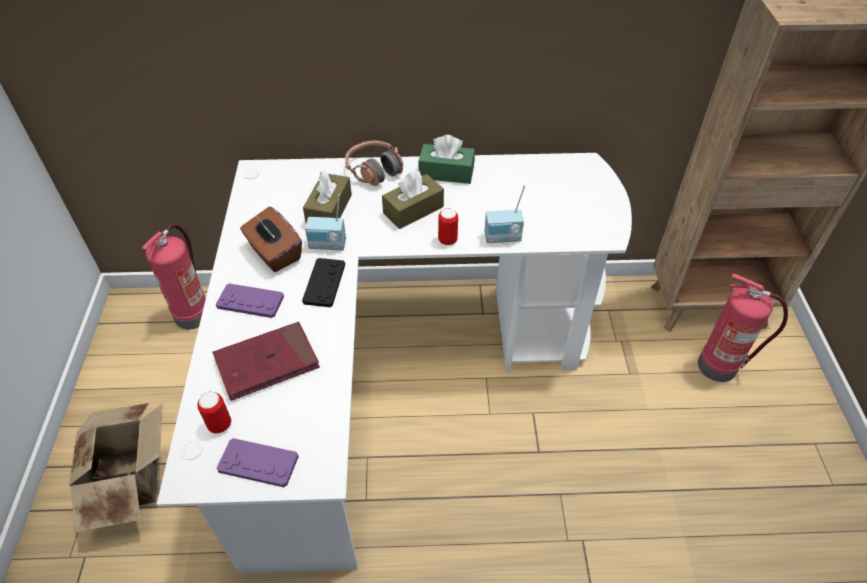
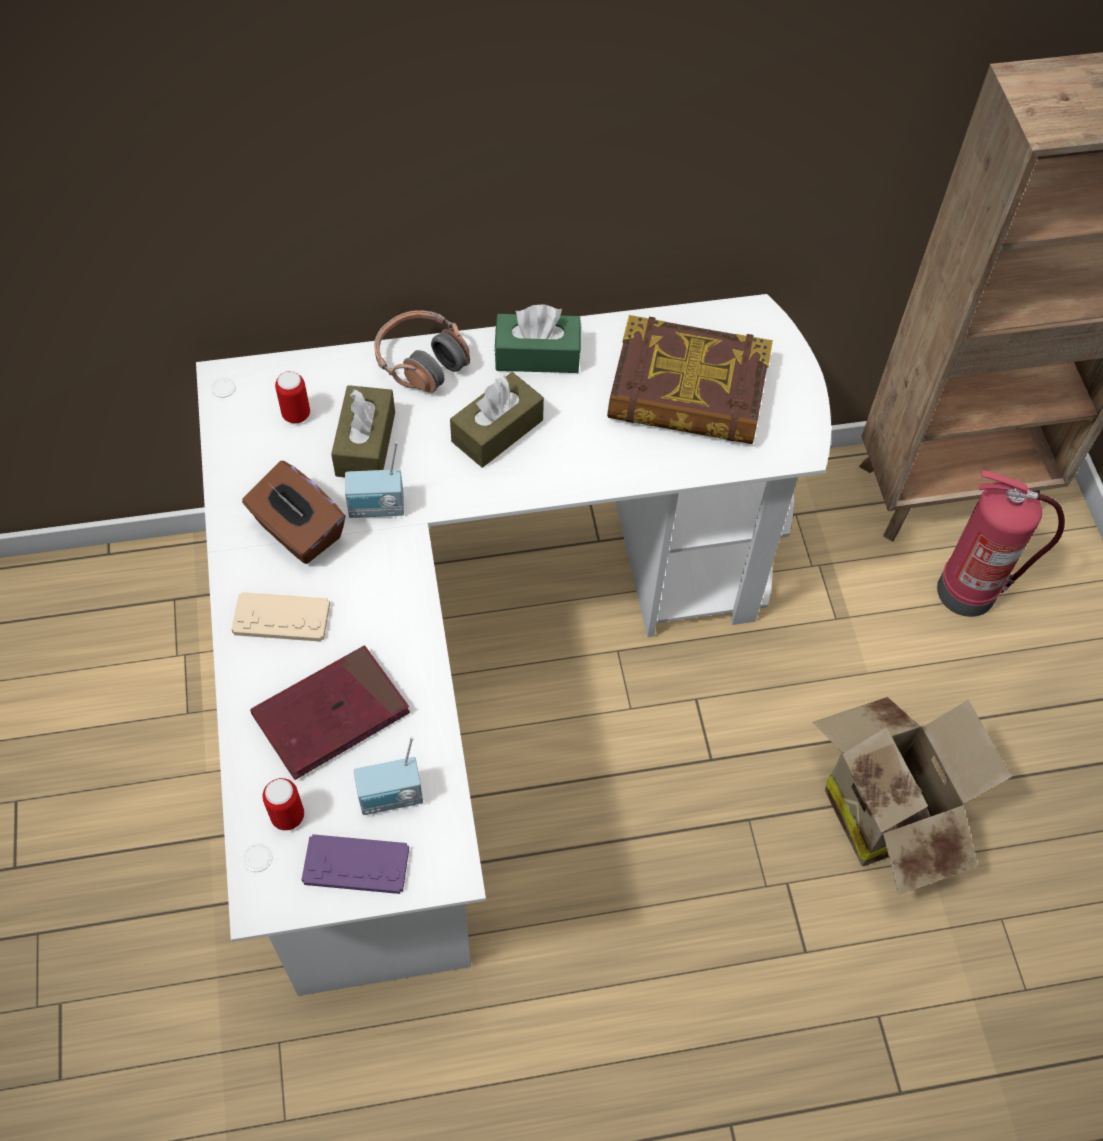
camera: 10 degrees left, 10 degrees up
(135, 479) = (103, 877): cardboard box -> cardboard box (887, 809)
(193, 313) = (122, 592): fire extinguisher -> none
(250, 301) = (281, 618): purple game controller -> beige game controller
(324, 283) = (386, 575): black game controller -> none
(447, 240) = (559, 480): can -> can (296, 414)
(502, 238) = (641, 469): radio -> radio (391, 799)
(539, 199) = (687, 392): none -> book

